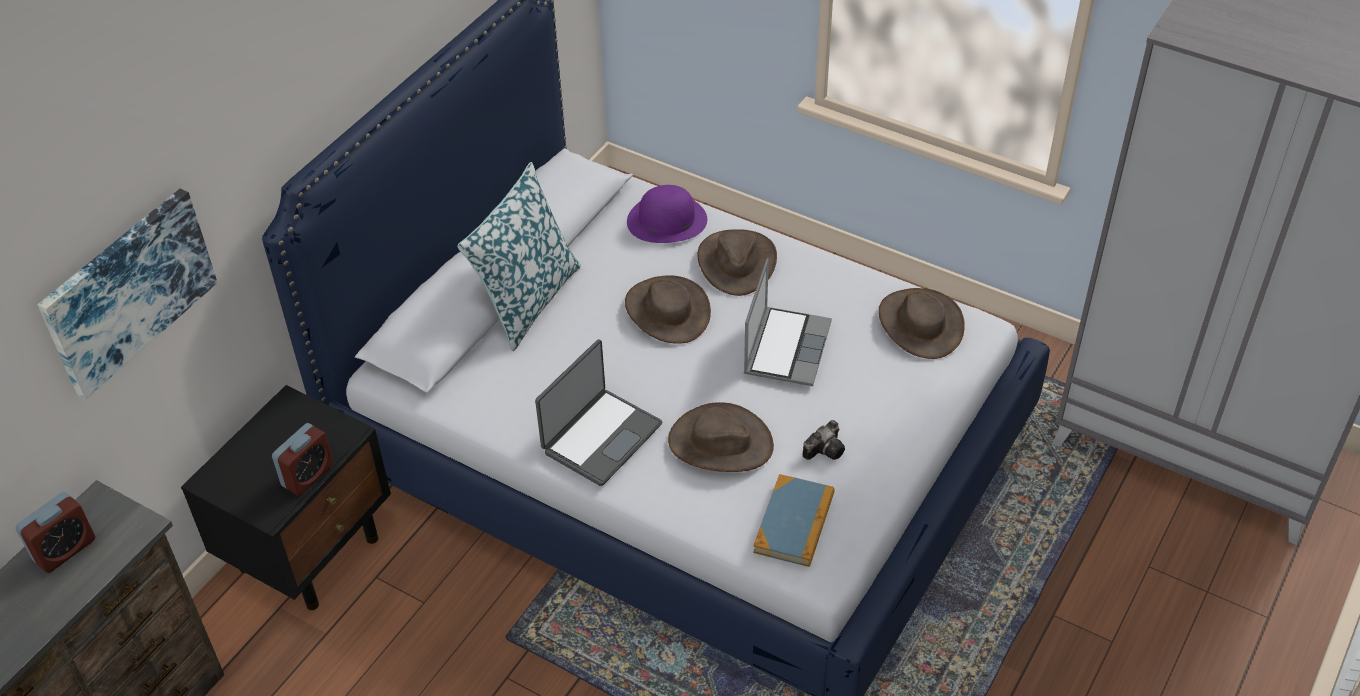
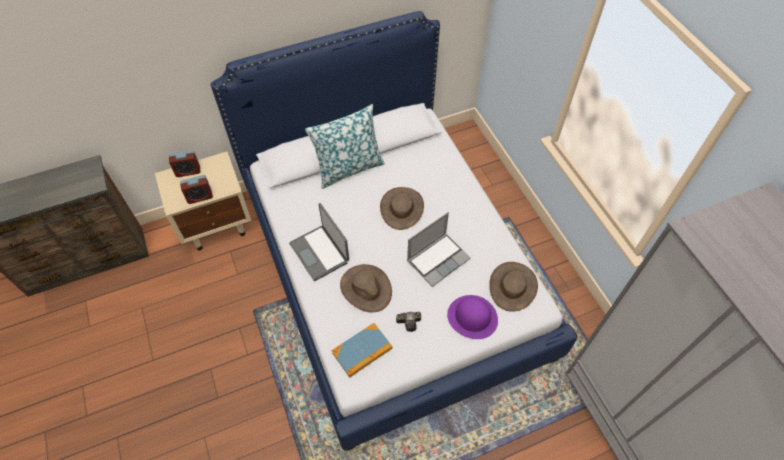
camera: 35 degrees right, 10 degrees up
(64, 550) = (63, 178): alarm clock -> alarm clock (188, 171)
(127, 290) = (124, 79): picture -> none
(310, 551) = (217, 224): black nightstand -> beige nightstand
(600, 437) = (320, 252): laptop -> laptop turned 75 degrees clockwise
(666, 220) = (441, 163): purple hat -> purple hat (472, 317)
(736, 262) = (454, 202): brown hat -> none

